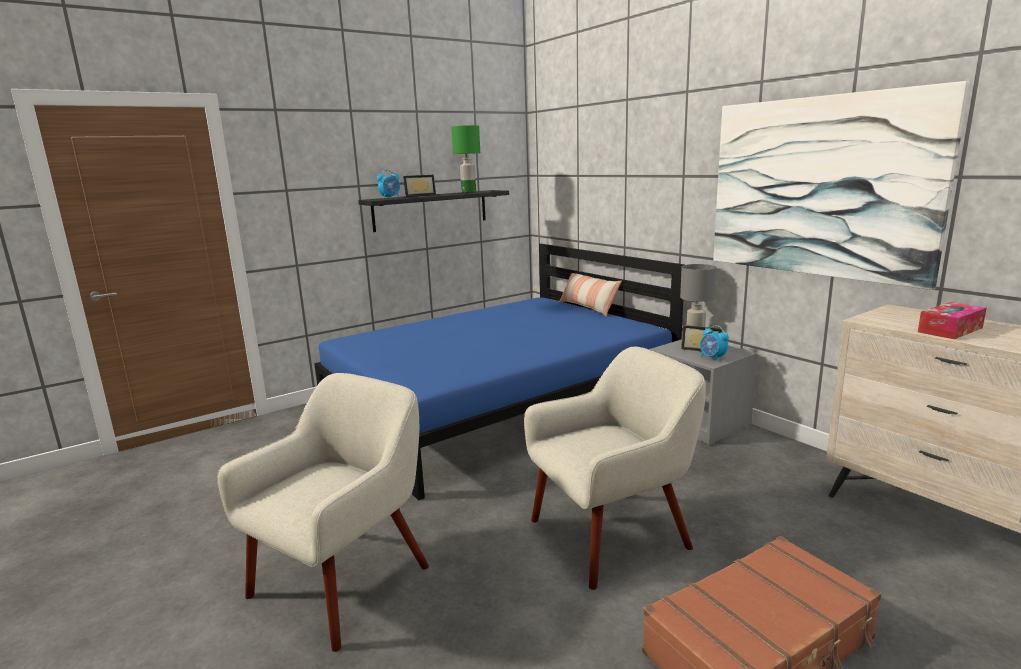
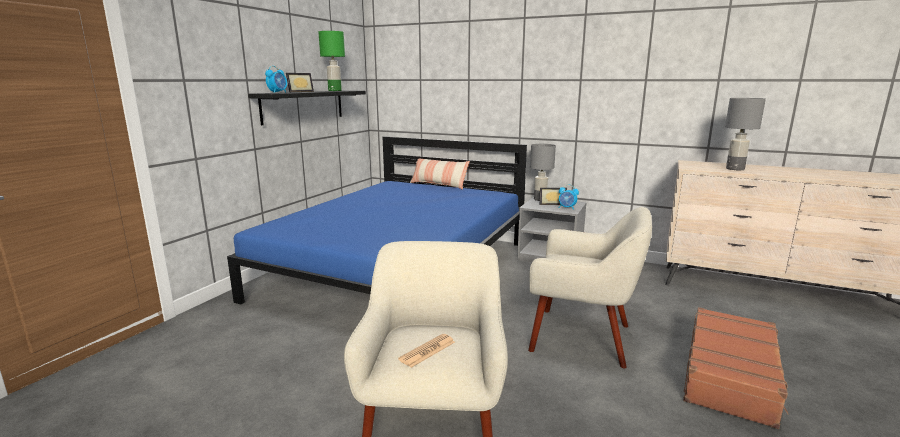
camera: 30 degrees left, 0 degrees up
(307, 492) = (427, 351): none -> newspaper
(612, 534) = (582, 337): beige armchair -> beige armchair turned 75 degrees clockwise
(819, 187) = (630, 87): picture -> none
(950, 330) = (735, 169): tissue box -> grey table lamp

